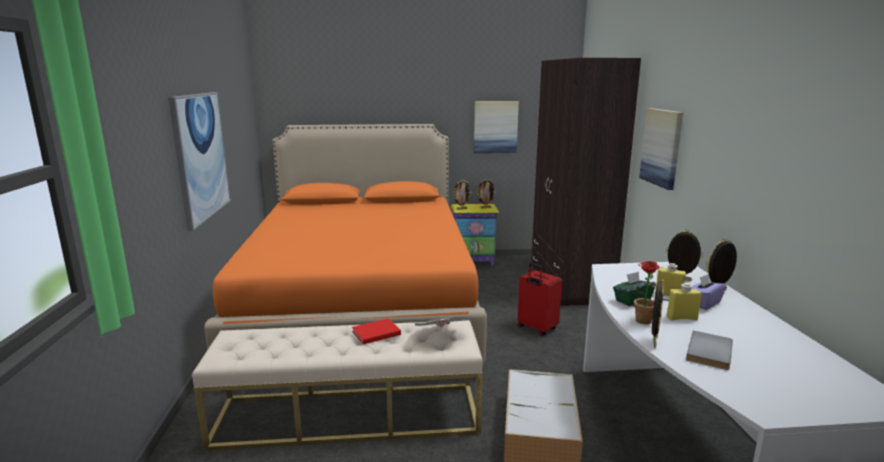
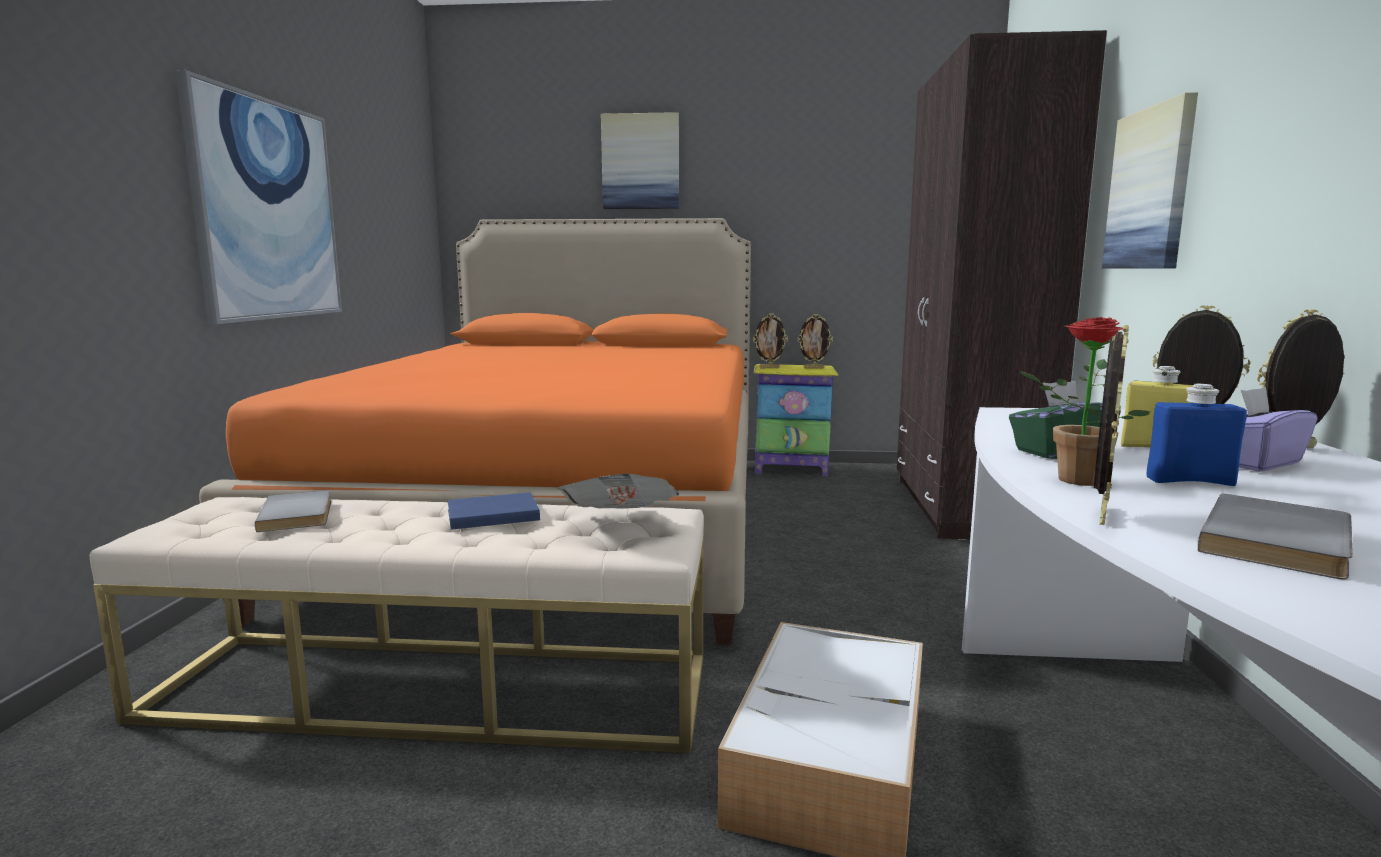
camera: 10 degrees right, 5 degrees down
(280, 340) = (300, 514): none -> grey book
(375, 333) = (490, 515): red book -> blue book
(495, 127) = (837, 227): picture -> picture (640, 162)
(536, 328) = (879, 571): red suitcase -> none
(682, 318) = (1190, 481): yellow bottle -> blue bottle

